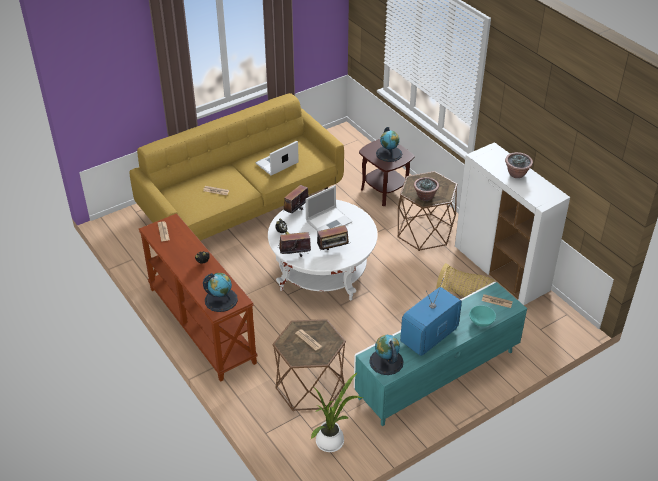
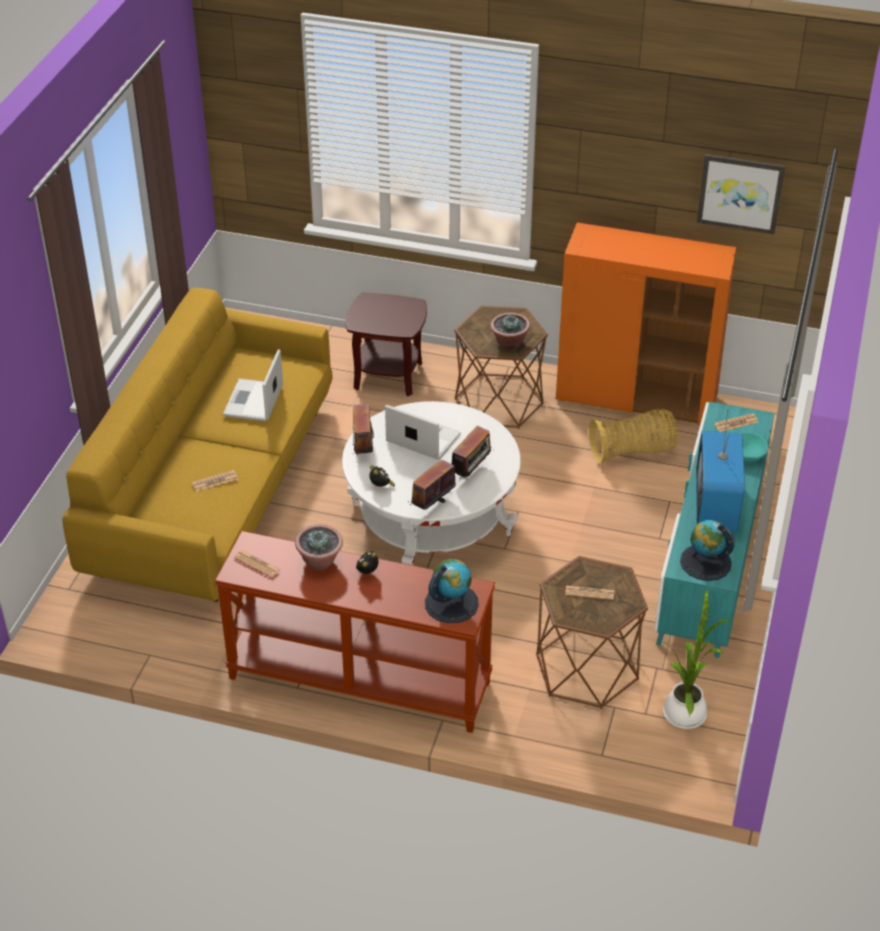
camera: 40 degrees left, 0 degrees up
(329, 221) = (421, 438): laptop -> laptop turned 75 degrees counterclockwise
(389, 154) = (390, 313): globe -> none
(501, 269) = (637, 398): white cabinet -> orange cabinet
(517, 174) = (649, 248): potted plant -> potted plant (320, 561)
(578, 161) = (740, 193): none -> picture

